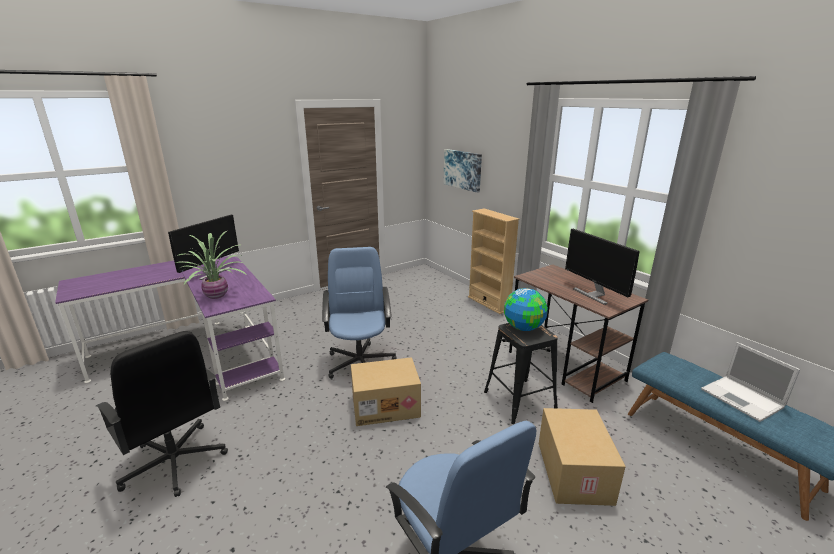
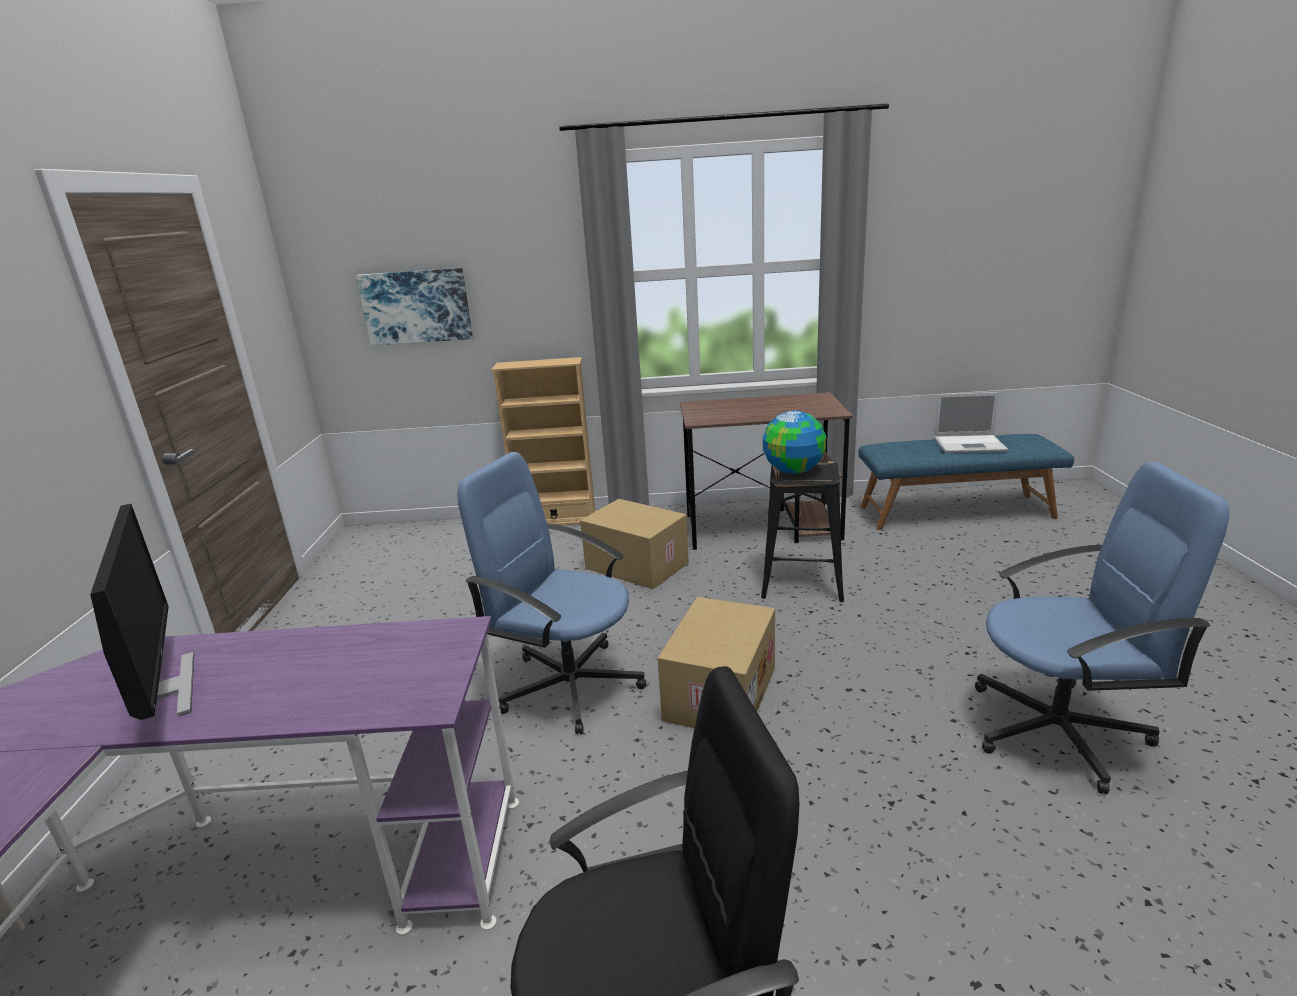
camera: 55 degrees left, 0 degrees up
(217, 296) = (353, 693): potted plant -> none
(572, 471) = (948, 595): cardboard box -> cardboard box (635, 566)
(594, 294) = (792, 407): monitor -> none

